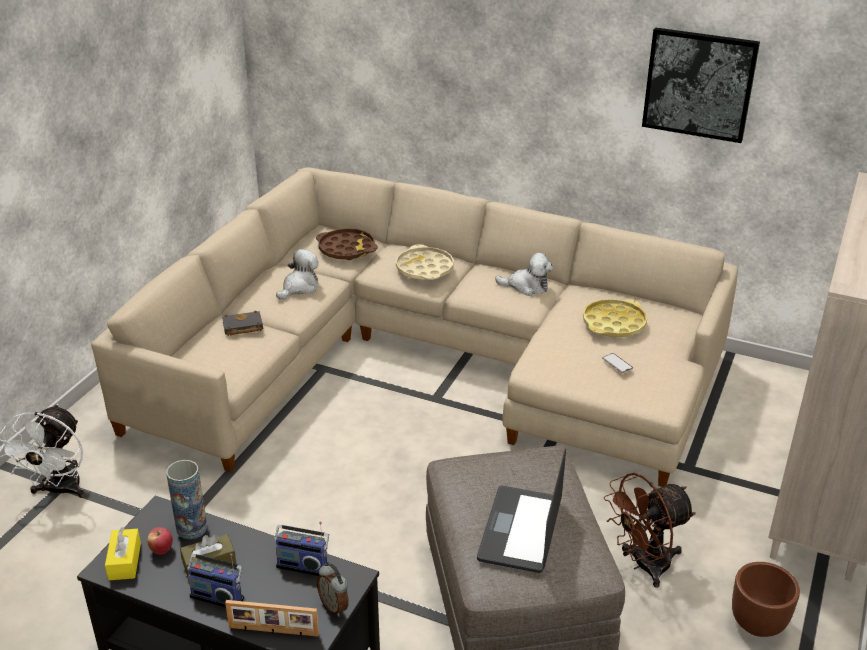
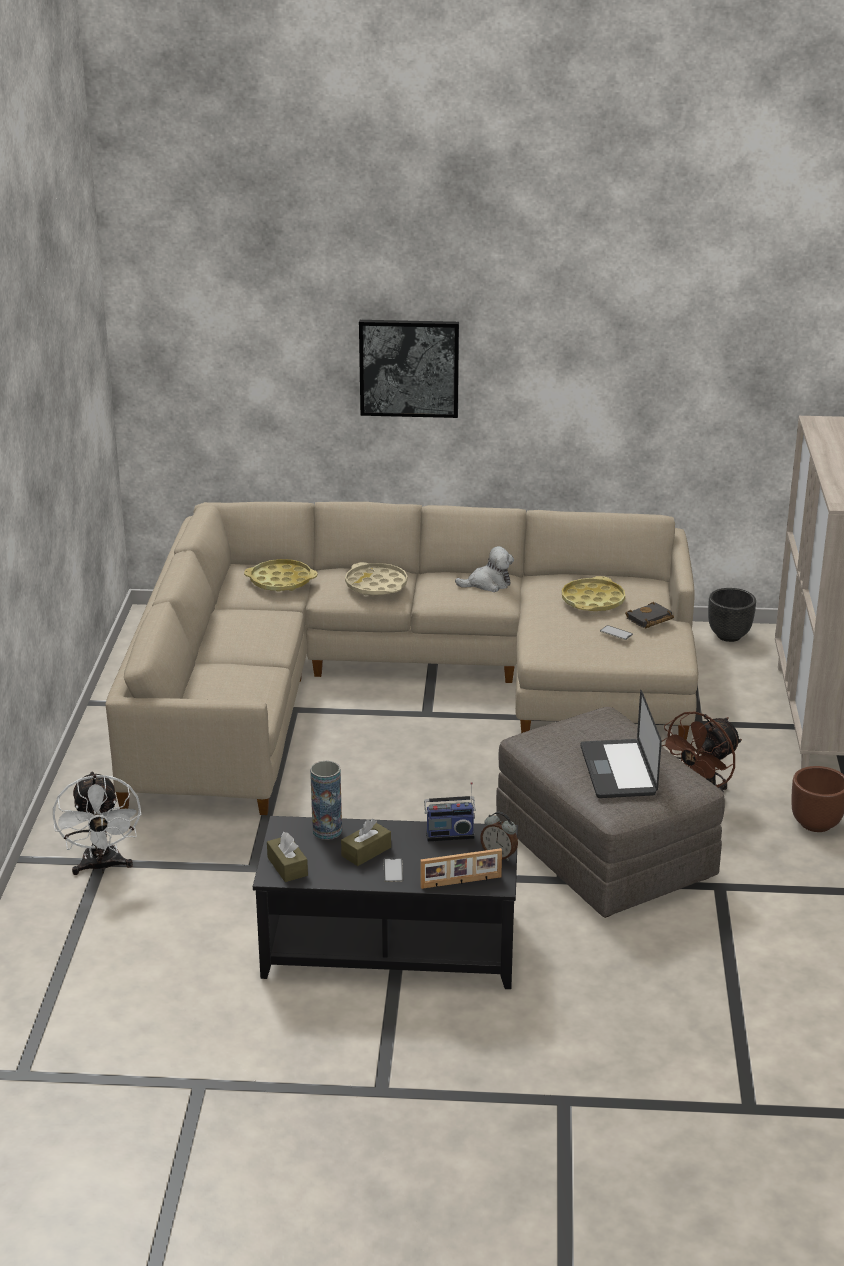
camera: 20 degrees left, 5 degrees down
(124, 561) = (287, 866): yellow tissue box -> brown tissue box
(161, 550) = (313, 851): apple -> none
(218, 595) = (393, 870): radio -> phone
(242, 327) = (231, 669): black book -> black book (649, 620)
(299, 287) = (260, 624): plush toy -> none
(346, 249) = (281, 581): brown tray -> yellow tray
(699, 84) = (627, 356): picture -> picture (409, 367)
(768, 377) = (729, 636): none -> black planter

